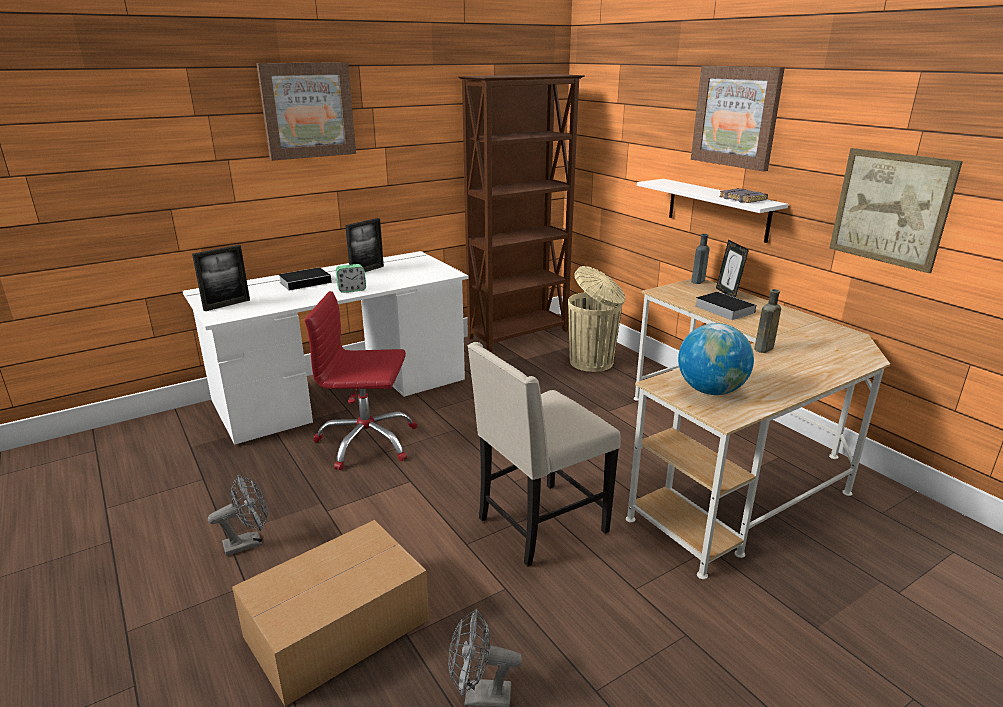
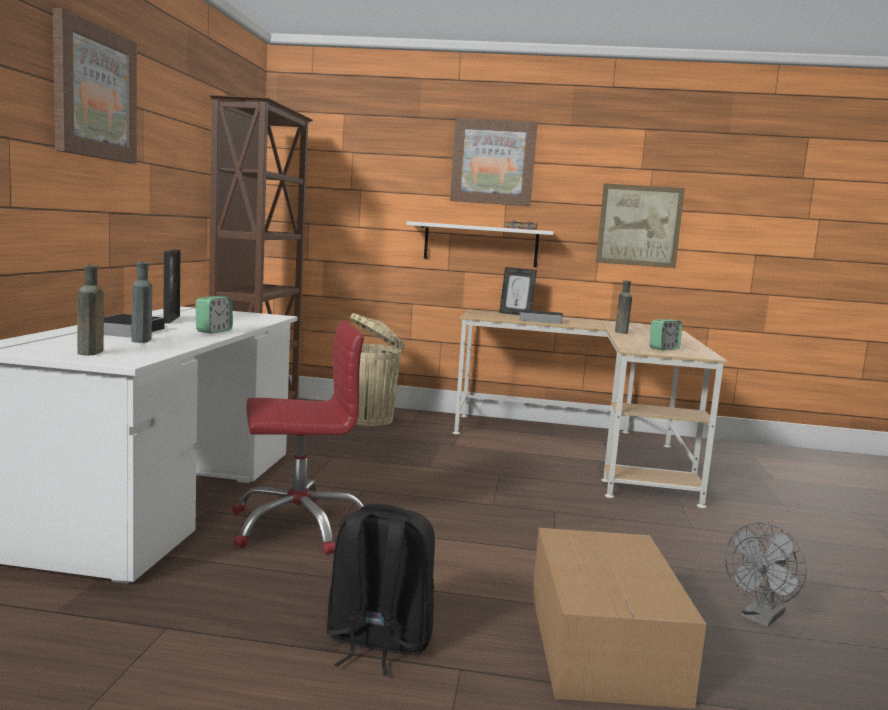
camera: 50 degrees left, 15 degrees down
(227, 305) = (90, 353): picture frame -> brown bottle
(249, 542) = (377, 642): grey fan -> black backpack
(366, 442) = (298, 525): red office chair -> red office chair turned 150 degrees counterclockwise
(539, 525) = (571, 521): beige chair -> none
(697, 281) = (477, 311): grey bottle -> grey bottle (141, 340)
(710, 390) = (663, 349): globe -> alarm clock

